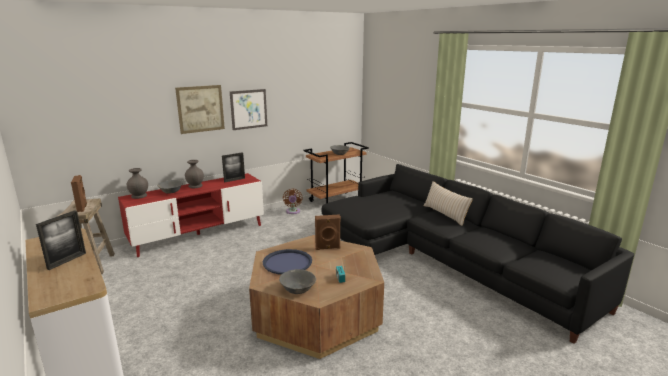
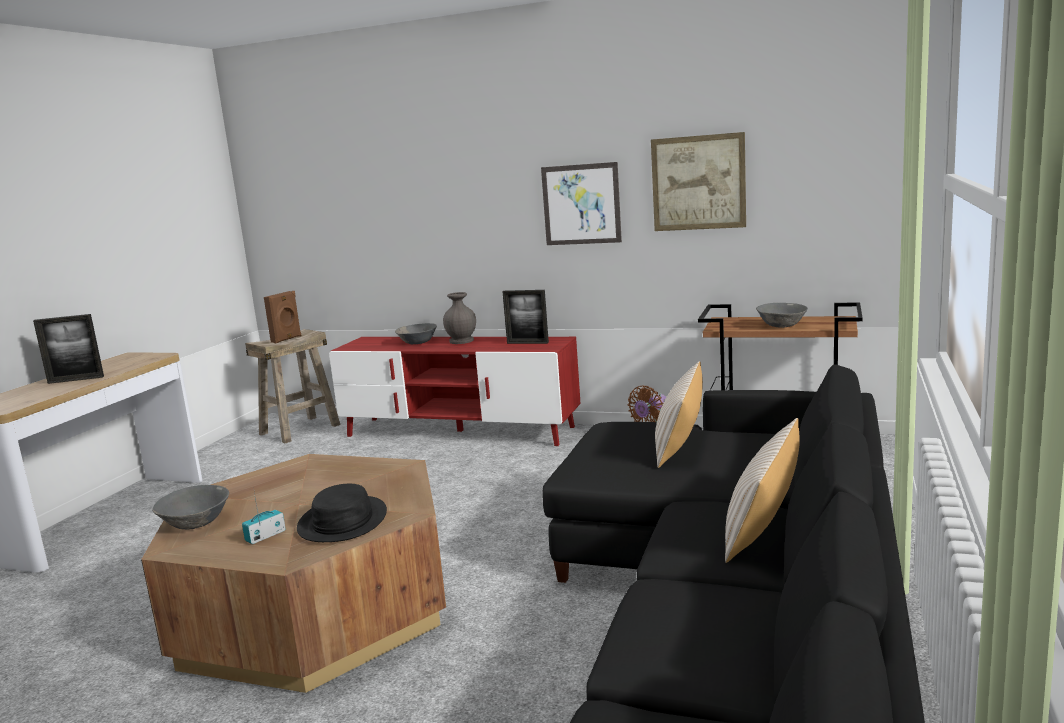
camera: 55 degrees right, 5 degrees down
(138, 196) = (377, 340): grey vase -> none
(200, 109) = (488, 200): picture -> picture (698, 182)
(287, 262) = (289, 483): blue tray -> none
(327, 248) = (381, 487): brown speaker -> none
(350, 262) = (342, 521): none -> black hat
(373, 201) = (680, 441): none -> beige pillow

